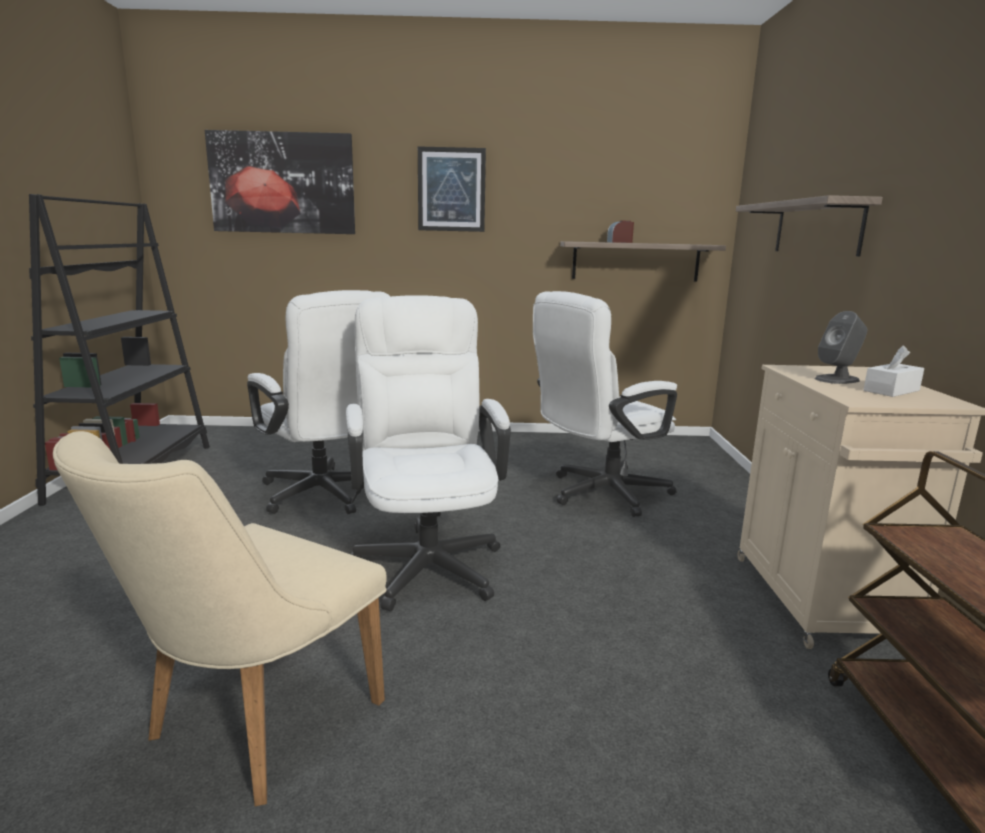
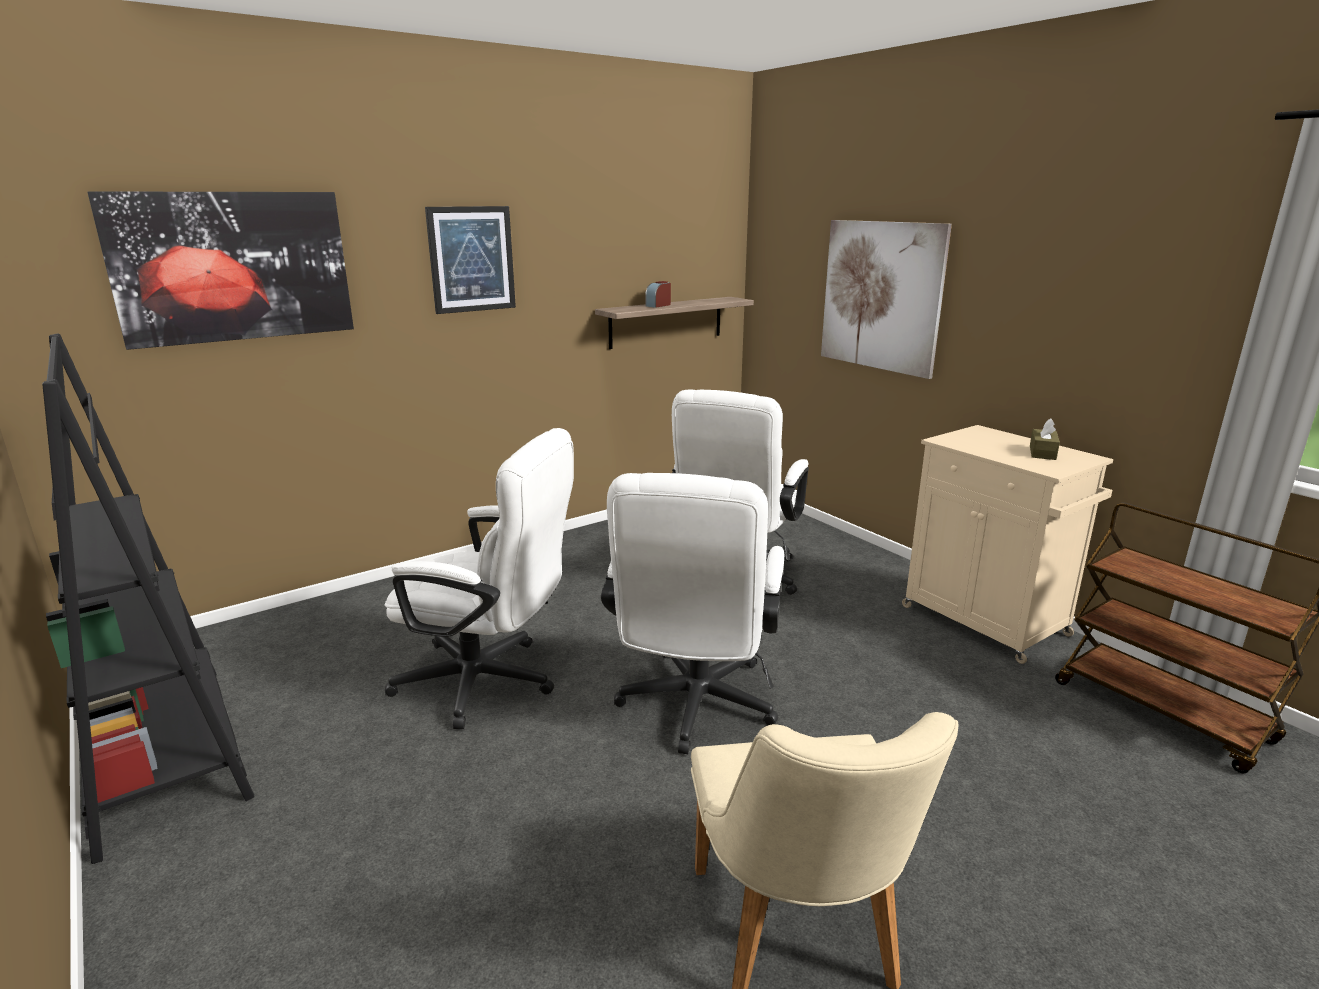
camera: 35 degrees left, 5 degrees up
(427, 559) = (694, 709): white office chair -> white office chair turned 120 degrees counterclockwise
(817, 228) = (881, 296): shelf -> picture
(837, 379) = (995, 447): grey speaker -> none
(891, 390) = (1042, 452): white tissue box -> brown tissue box

